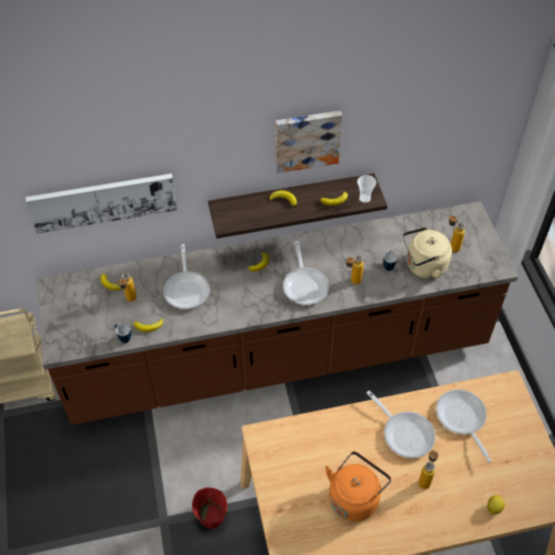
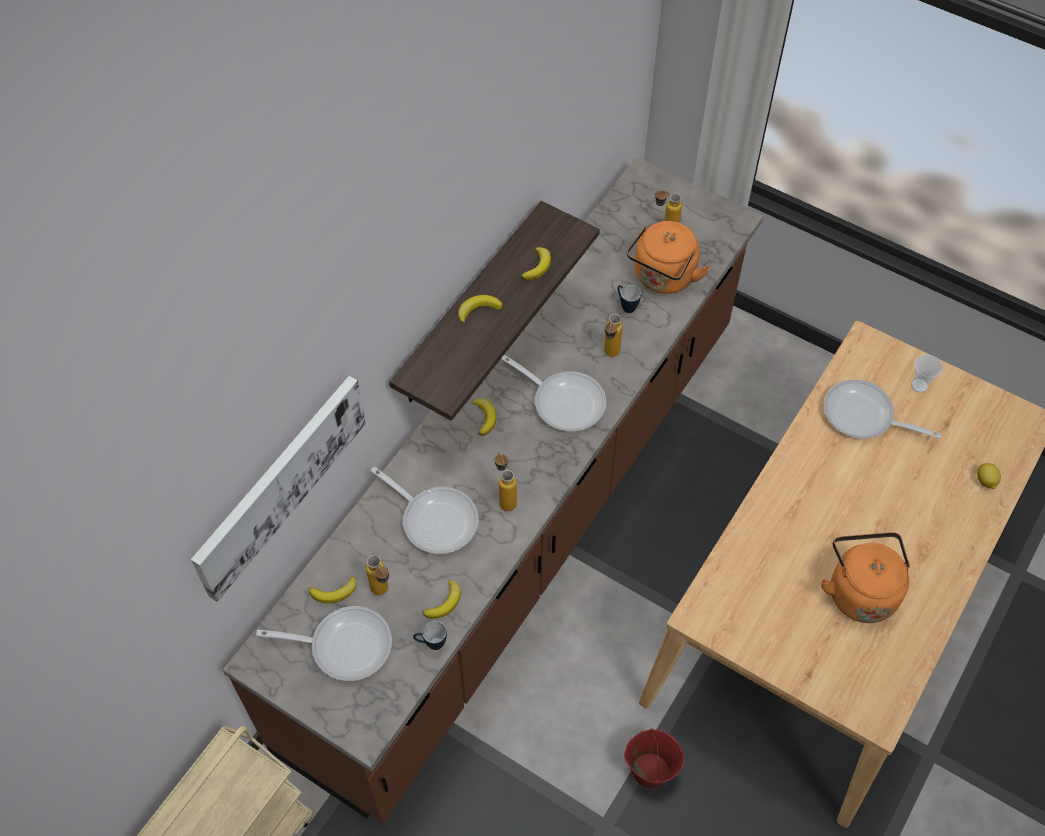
camera: 45 degrees left, 5 degrees up
(307, 139) = (477, 208): picture -> none
(364, 198) = (566, 239): cup -> cup (919, 385)
(405, 433) = (830, 479): frying pan -> frying pan (344, 645)
(423, 267) = (663, 278): beige kettle -> orange kettle
(425, 479) = (899, 509): bottle -> bottle (505, 498)

